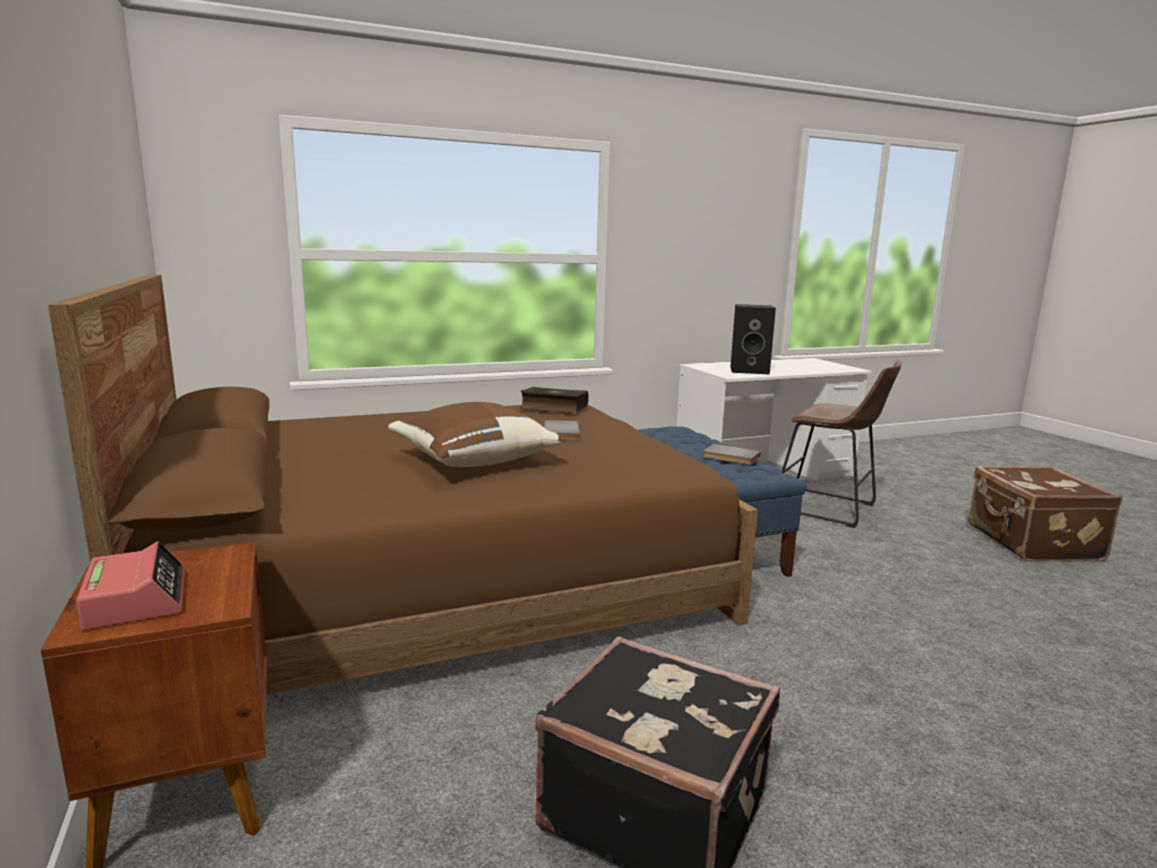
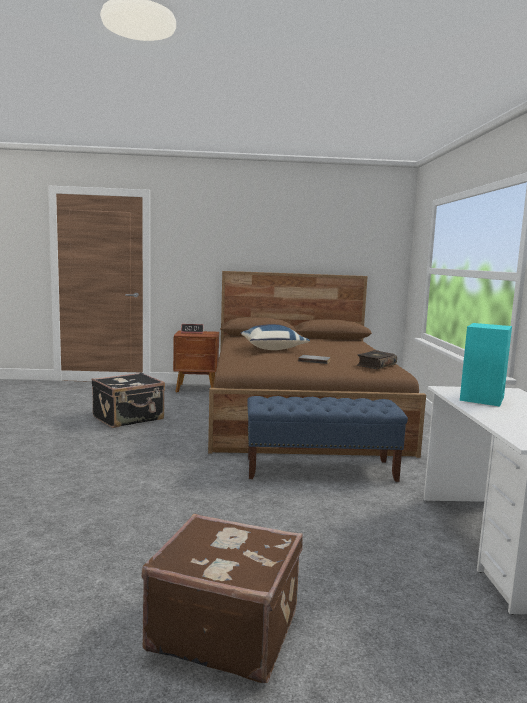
camera: 110 degrees right, 5 degrees down
(472, 460) = (272, 349): brown pillow -> blue pillow
(730, 457) = (301, 402): grey book -> none
(750, 370) = (483, 399): black speaker -> turquoise speaker
(830, 509) = (374, 542): brown stool -> none

